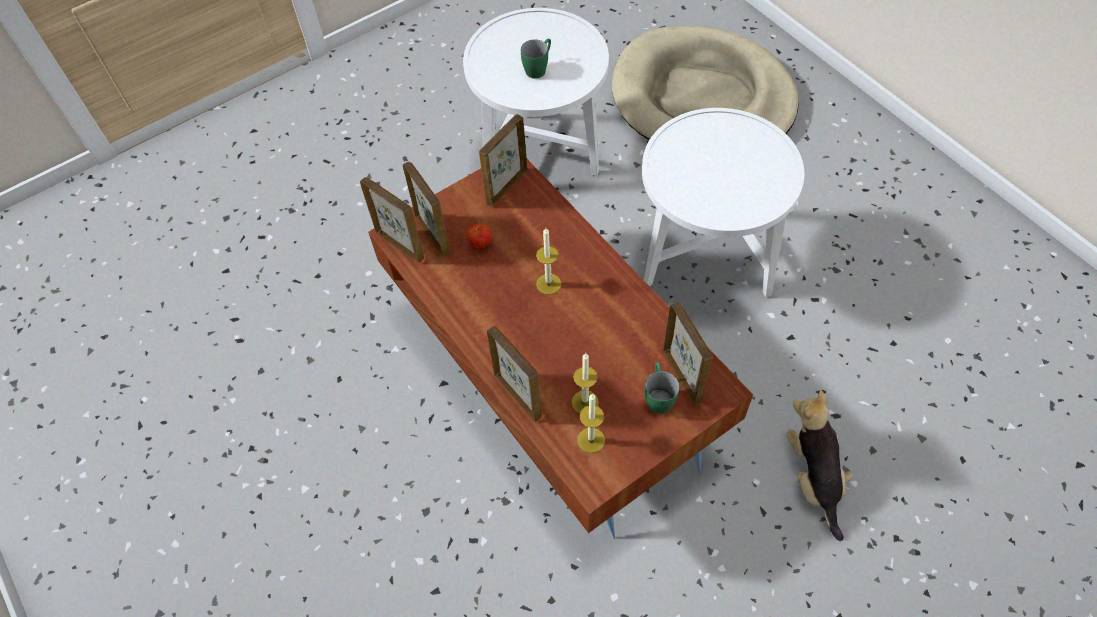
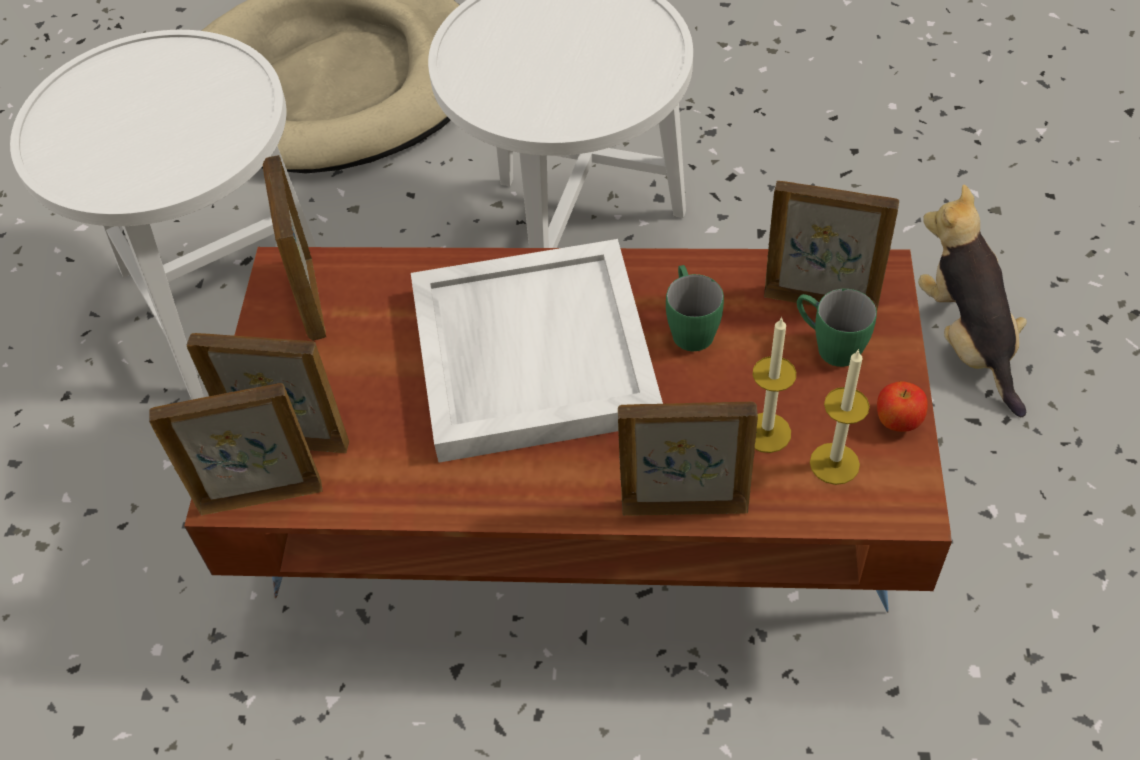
camera: 50 degrees left, 5 degrees down
(480, 243) = (373, 390): apple -> apple (897, 421)
(538, 68) = (170, 125): green mug -> green mug (689, 326)
(548, 284) = (530, 353): candle -> white tray
(813, 477) = (967, 340): plush toy -> plush toy turned 45 degrees clockwise

